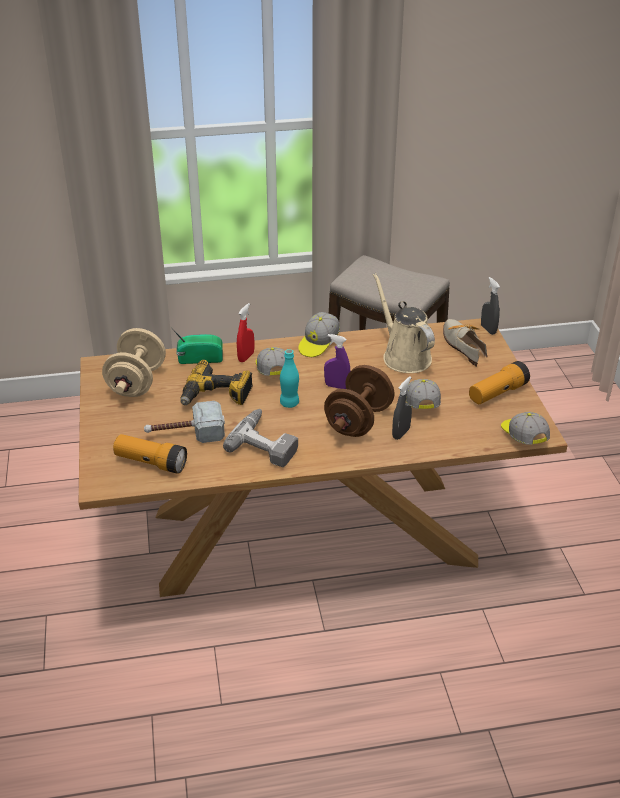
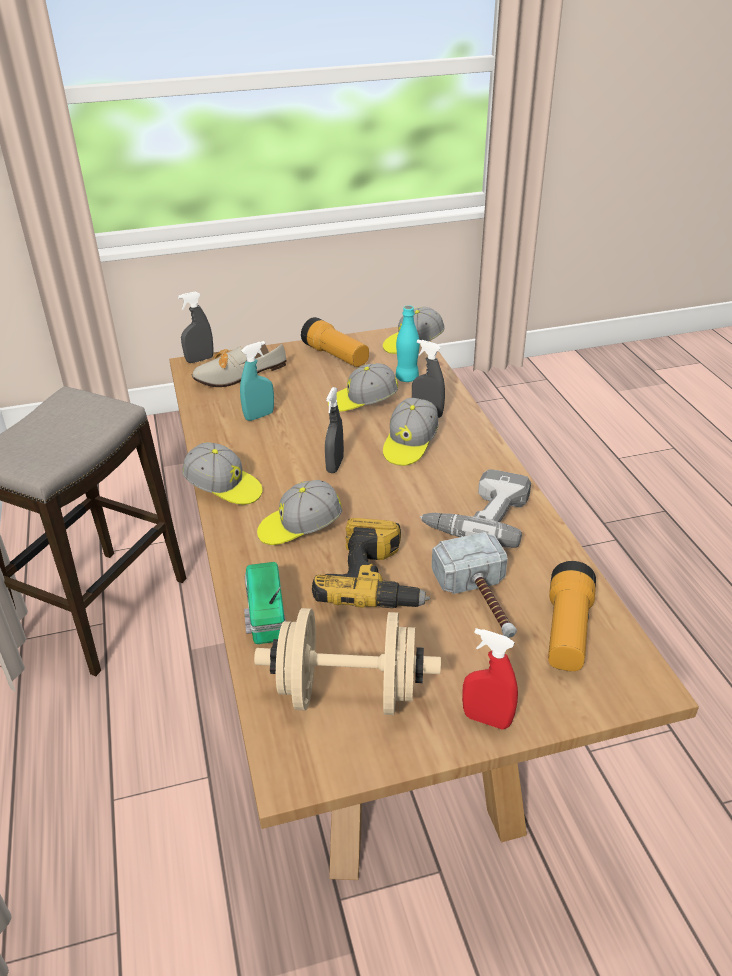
camera: 95 degrees left, 0 degrees up
(246, 357) = (261, 560): red spray bottle -> red spray bottle (486, 719)
(289, 403) = (382, 503): turquoise bottle -> turquoise bottle (407, 378)
(336, 386) = (335, 465): purple spray bottle -> grey spray bottle
(358, 421) = (410, 444): brown dumbbell -> cap
(404, 356) = (259, 416): beige watering can -> turquoise spray bottle

